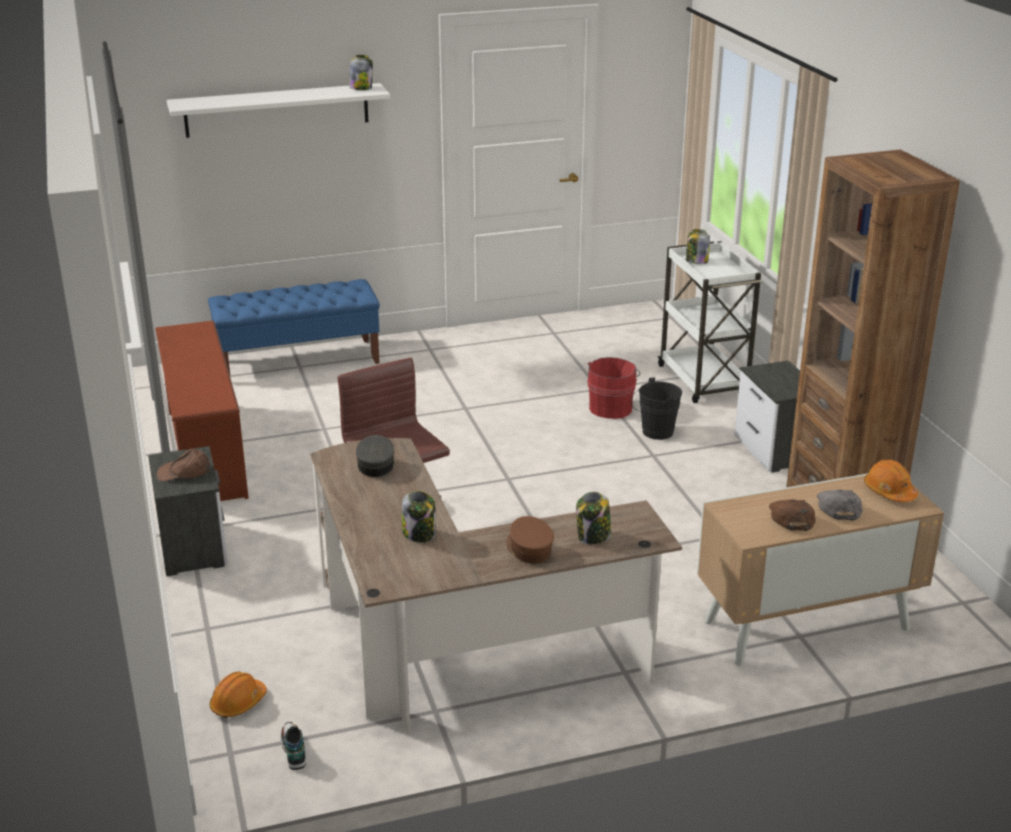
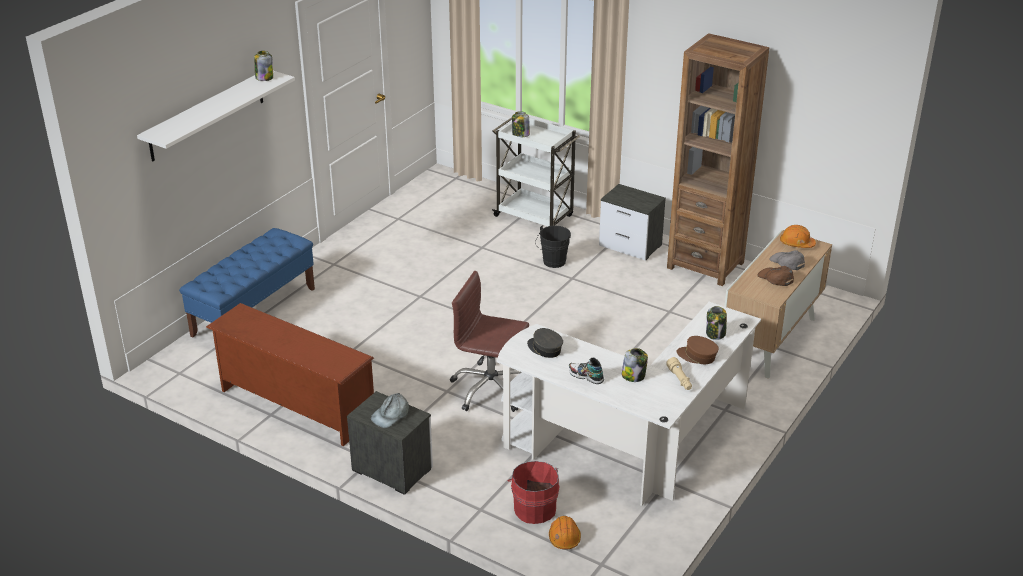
camera: 40 degrees left, 5 degrees up
(184, 472) = (391, 415): brown cap -> grey cap
(293, 751) = (631, 543): shoe -> shoe (586, 376)
(453, 651) = (630, 445): brown desk -> white desk
(464, 562) = (680, 379): none -> beige flashlight
(611, 407) = (506, 257): red bucket -> red bucket (534, 507)

